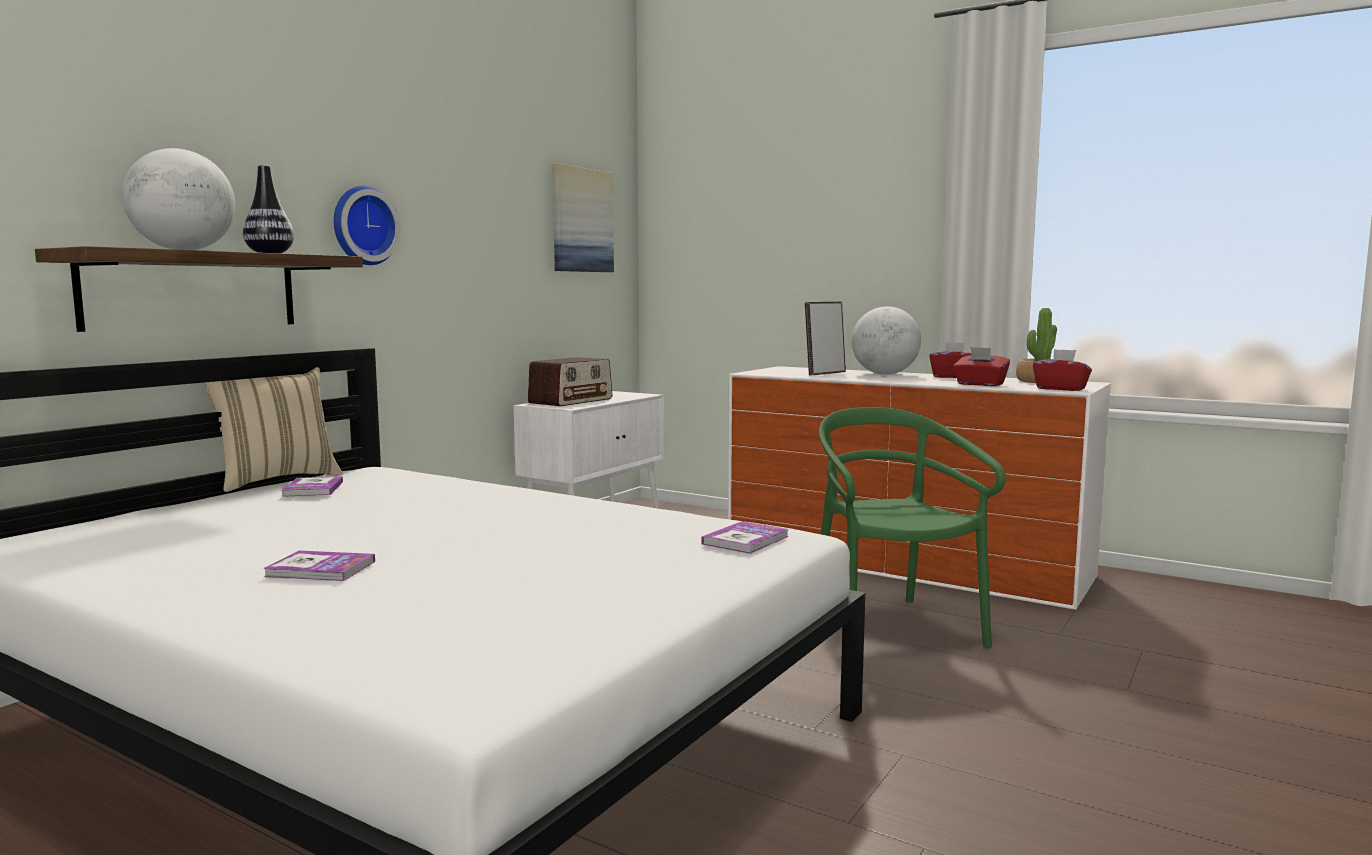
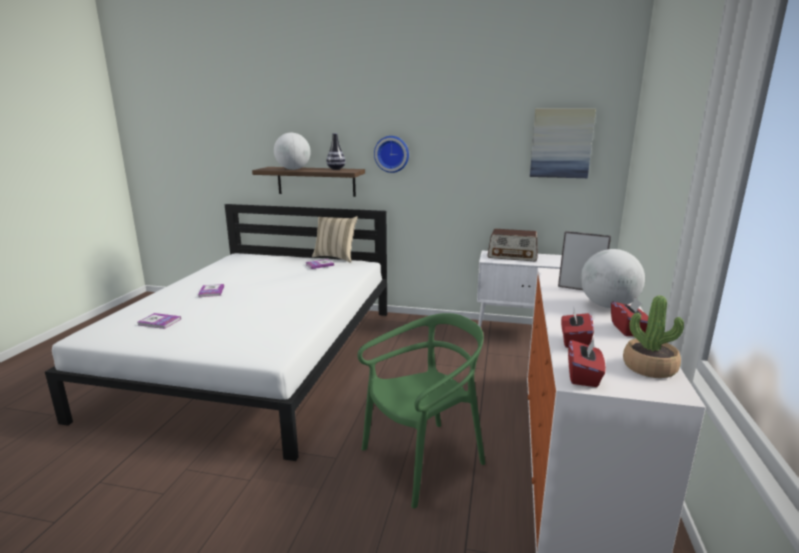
camera: 70 degrees right, 10 degrees up
(745, 540) = (261, 346): book -> book (159, 322)

